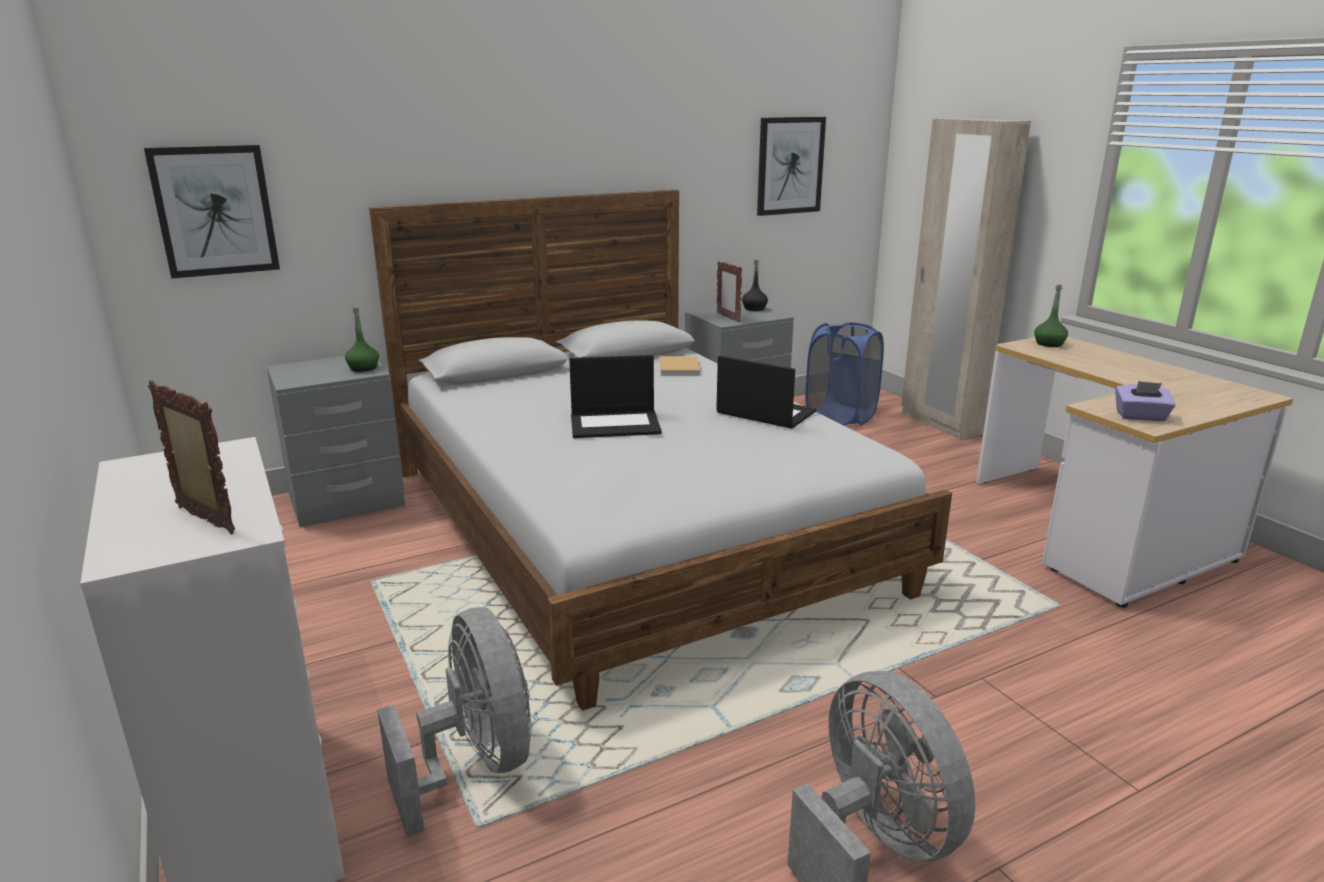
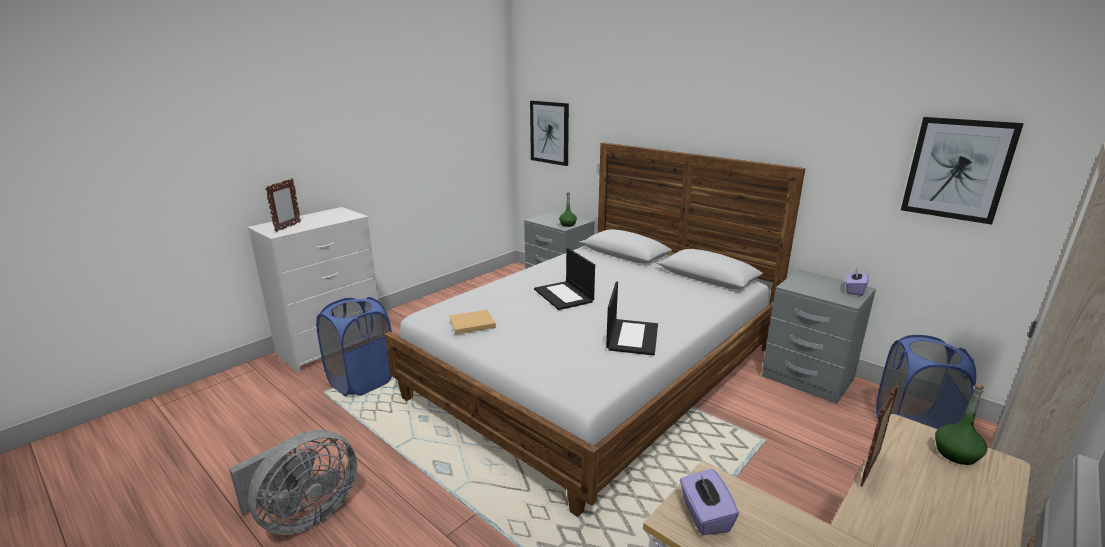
camera: 70 degrees right, 0 degrees up
(475, 764) = (362, 381): grey fan -> blue laundry basket
(679, 369) = (693, 296): beige book -> beige book (470, 324)
(728, 317) = (807, 285): picture frame -> picture frame (871, 469)
(754, 309) = (854, 290): black bottle -> purple tissue box

